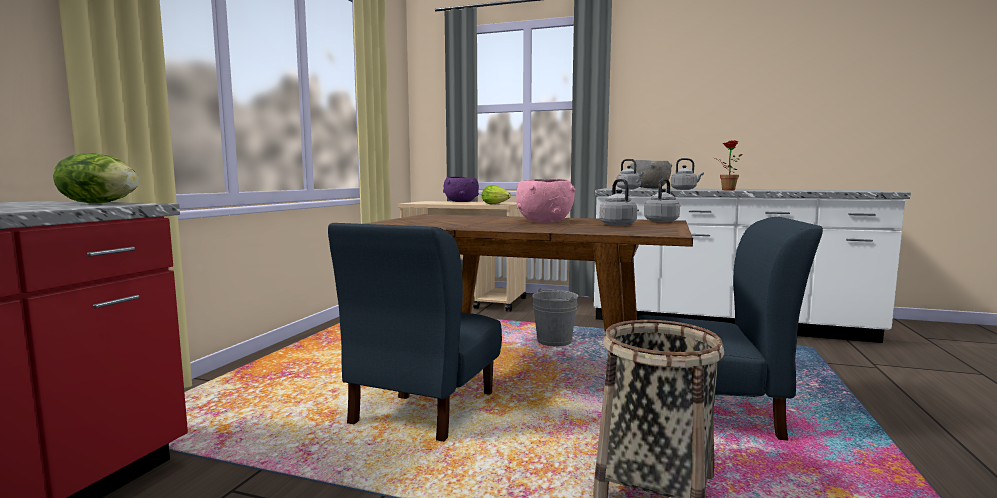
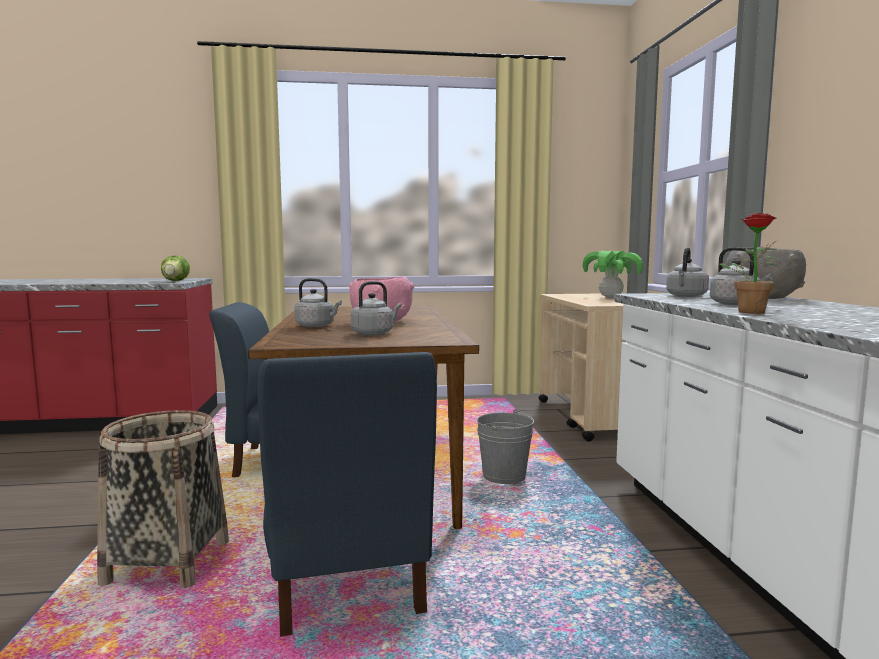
camera: 65 degrees right, 0 degrees up
(461, 201) = (611, 297): purple bowl -> potted plant
(496, 204) = (591, 303): lettuce -> none
(662, 221) = (442, 340): grey kettle -> grey kettle (317, 326)

